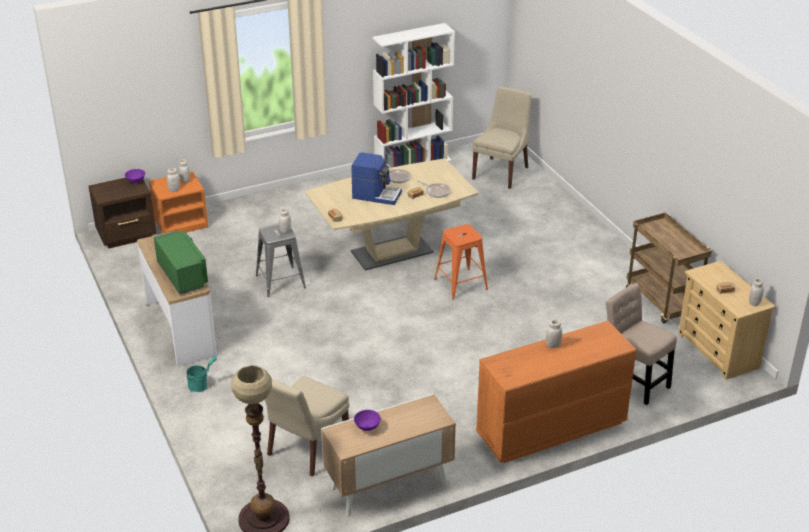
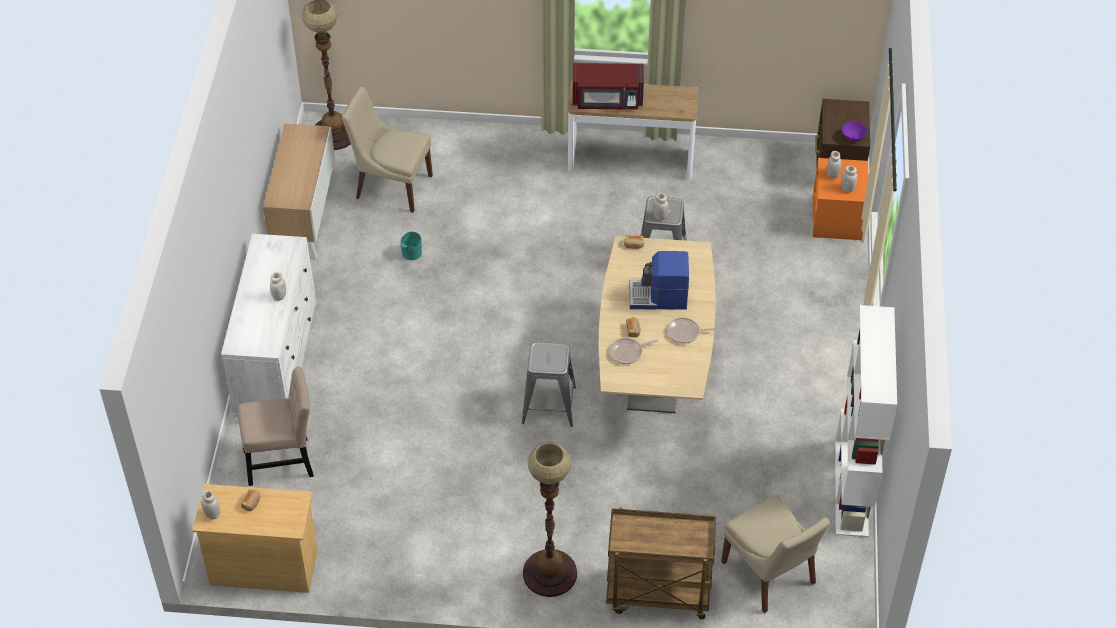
camera: 120 degrees right, 15 degrees up
(183, 275) = (607, 100): green microwave -> red microwave
(201, 385) = (531, 149): turquoise bucket -> turquoise bucket (410, 256)
(306, 449) = (391, 186): beige chair -> beige chair turned 45 degrees counterclockwise
(367, 427) = (306, 152): purple bowl -> none
(376, 195) = (658, 297): coffee machine -> coffee machine turned 45 degrees clockwise
(461, 284) = (549, 405): orange stool -> grey stool
(550, 428) = (277, 359): orange dresser -> white dresser
(586, 240) = (549, 573): none -> floor lamp
(663, 302) = (378, 572): brown cart -> brown cart (657, 594)

